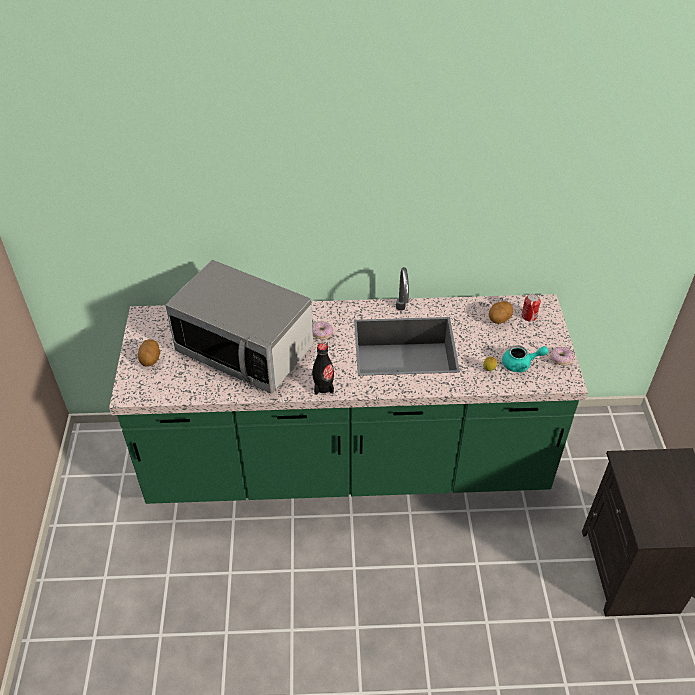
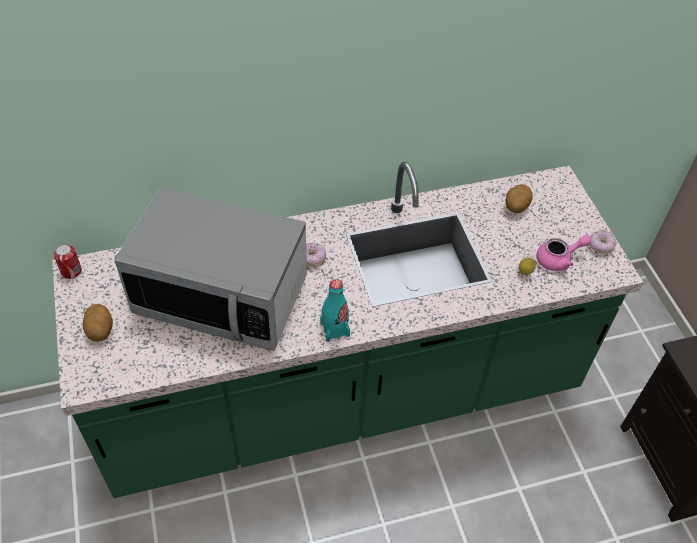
camera: 15 degrees left, 5 degrees up
(323, 387) = (335, 329): black bottle -> turquoise bottle
(521, 364) = (558, 259): turquoise teapot -> pink teapot
(529, 316) = (548, 197): can -> can (71, 271)

